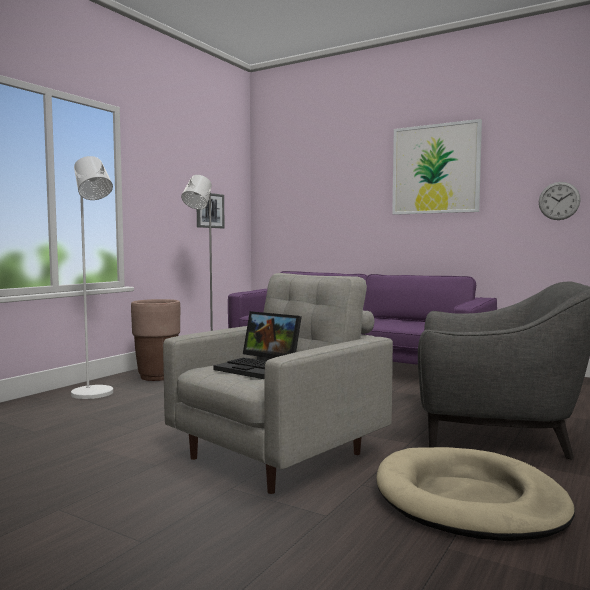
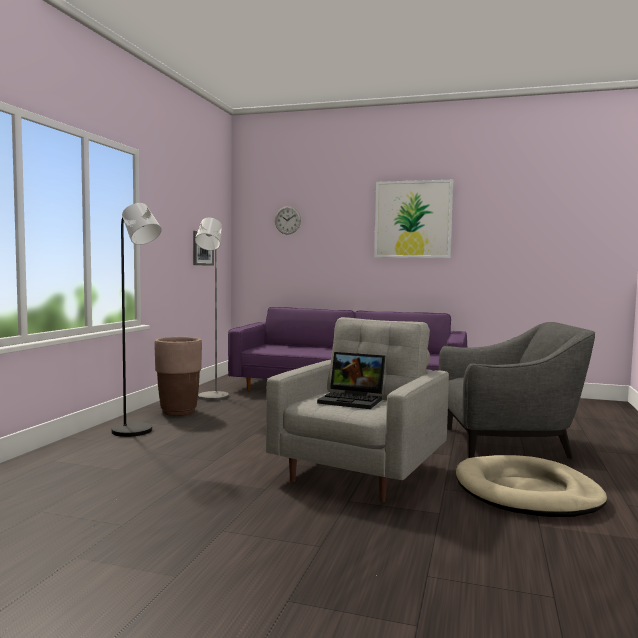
camera: 15 degrees left, 0 degrees up
(95, 395) = (137, 432): white floor lamp -> black floor lamp
(559, 201) = (515, 251): wall clock -> wall clock (287, 220)

